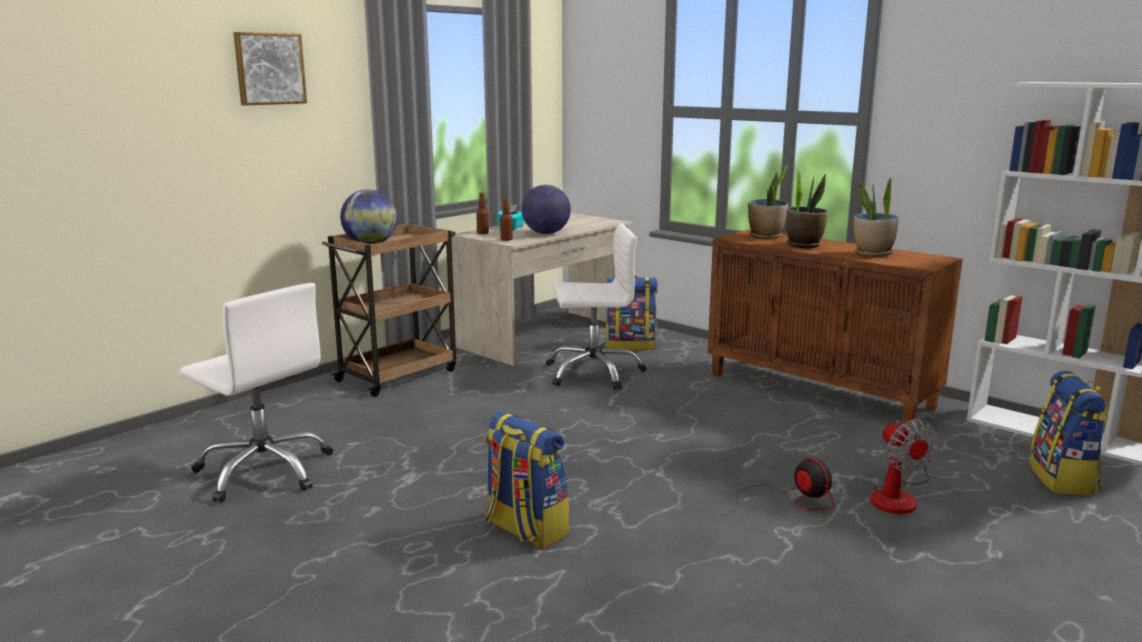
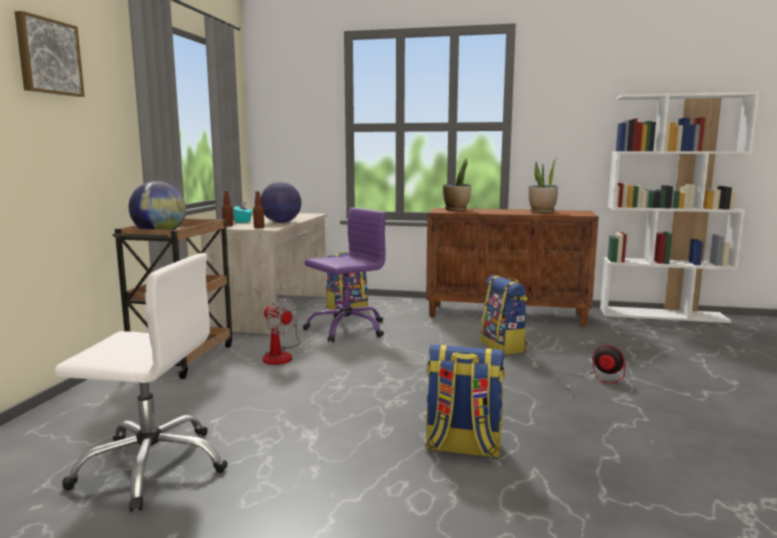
camera: 30 degrees left, 5 degrees down
(593, 372) = (346, 329): white office chair -> purple office chair
(804, 245) = (492, 211): potted plant -> none
(898, 496) = (641, 363): fan -> fan (280, 355)
(1063, 479) = (695, 336): backpack -> backpack (504, 346)

